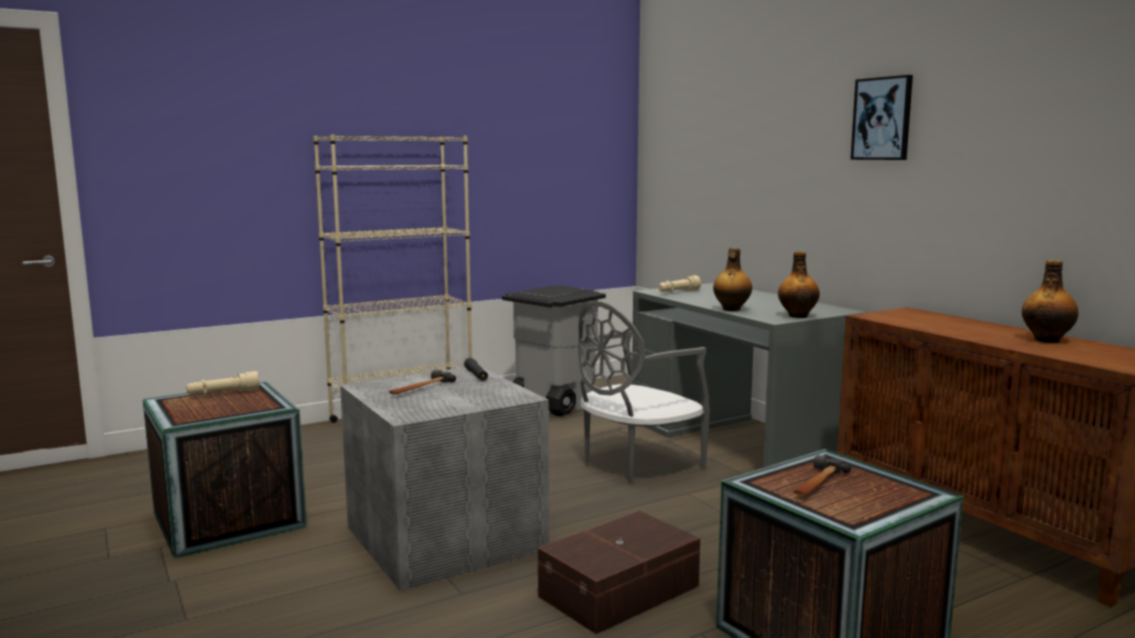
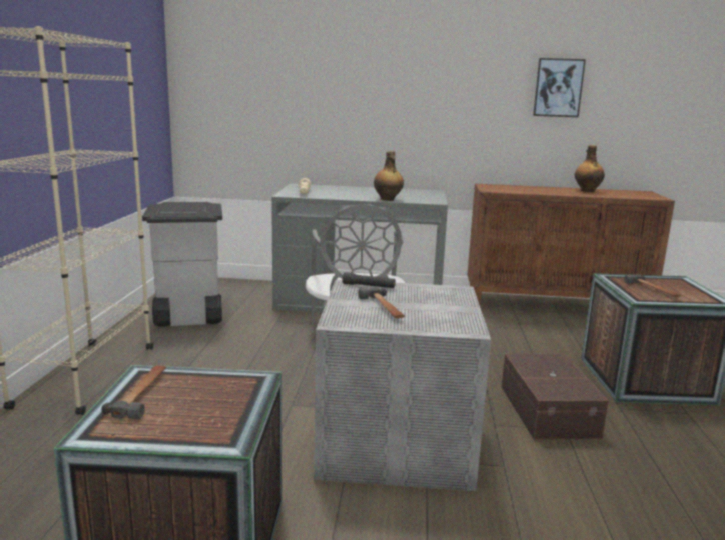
camera: 55 degrees left, 5 degrees up
(223, 394) = (142, 395): beige flashlight -> hammer
(797, 316) = (432, 197): bottle -> none
(882, 119) = (451, 55): picture -> picture (558, 88)

